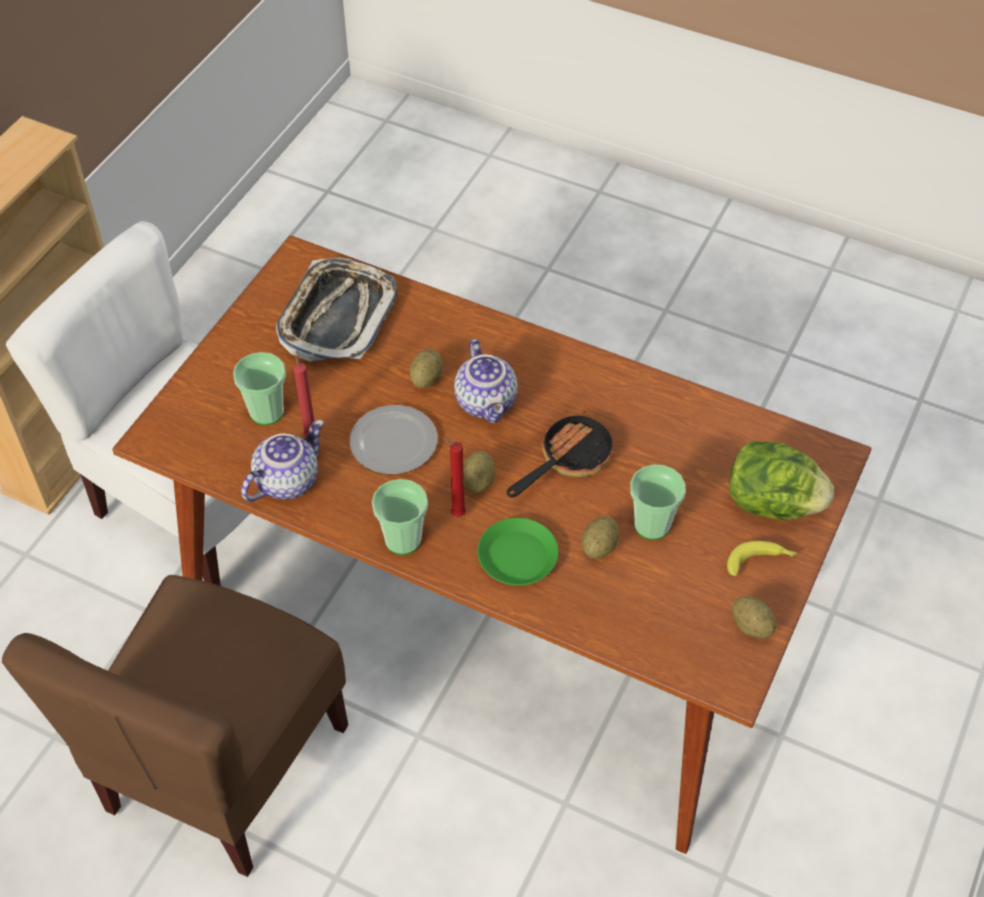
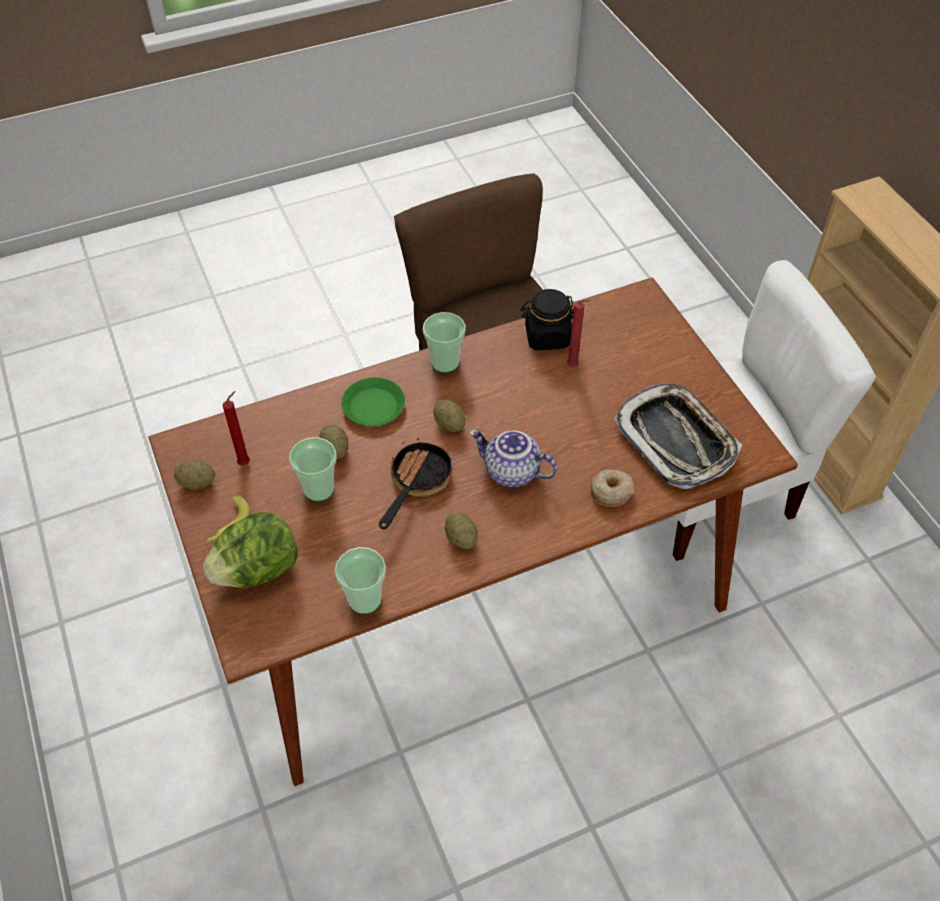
camera: 130 degrees right, 0 degrees up
(267, 412) = (615, 357): cup -> cup (365, 600)
(286, 480) = (547, 336): teapot -> black jar
(395, 442) = (525, 403): plate -> none
(426, 379) = (566, 453): potato -> potato (461, 538)
(439, 327) = (611, 492): none -> donut
(455, 514) = (437, 398): red candle -> red candle (246, 462)
(568, 459) = (416, 482): frying pan -> frying pan turned 150 degrees counterclockwise

